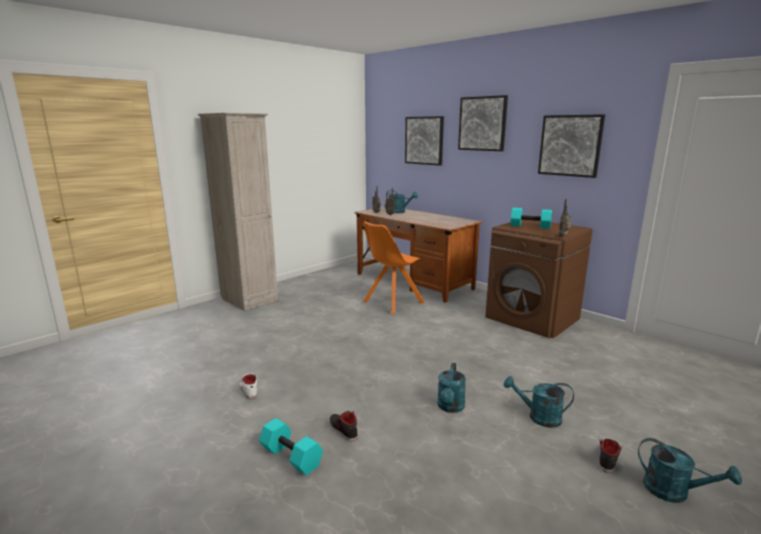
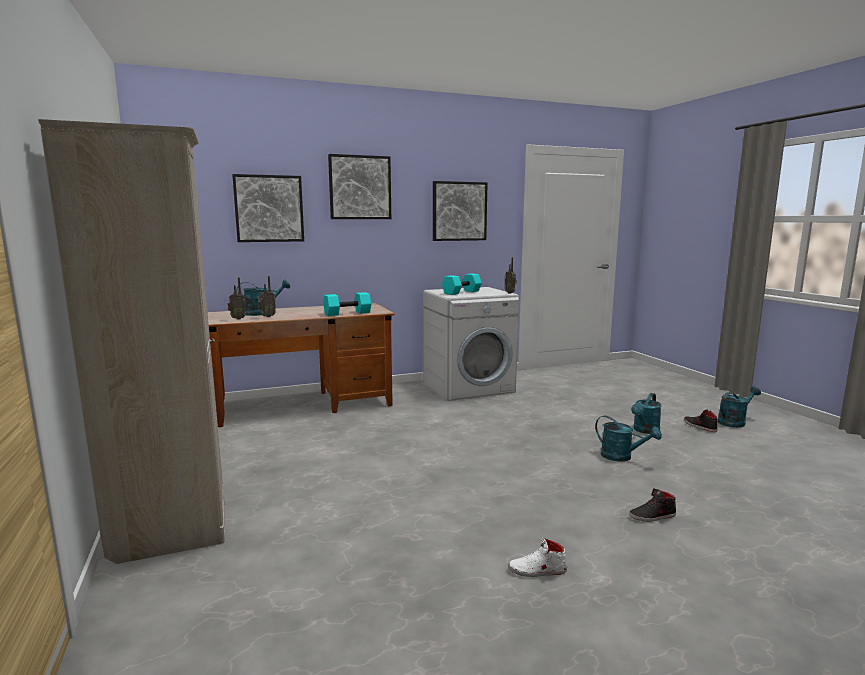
camera: 65 degrees left, 5 degrees down
(290, 457) = (705, 557): turquoise dumbbell -> turquoise dumbbell (347, 313)
(392, 303) = (355, 429): orange chair -> none
(531, 318) = (470, 387): brown washing machine -> white washing machine

